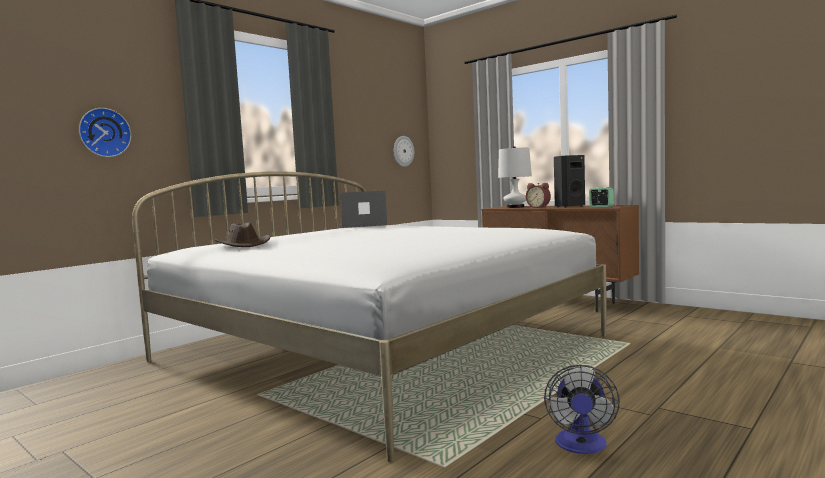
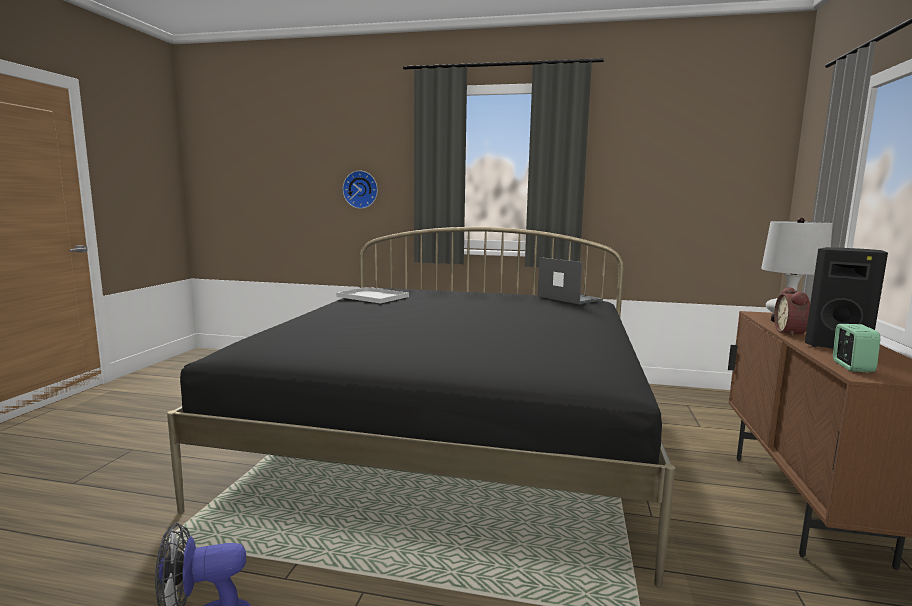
camera: 60 degrees right, 5 degrees up
(244, 245) = (374, 297): brown hat -> white tray
(378, 348) = (453, 433): white bed -> black bed
(403, 151) = (725, 206): wall clock -> none

